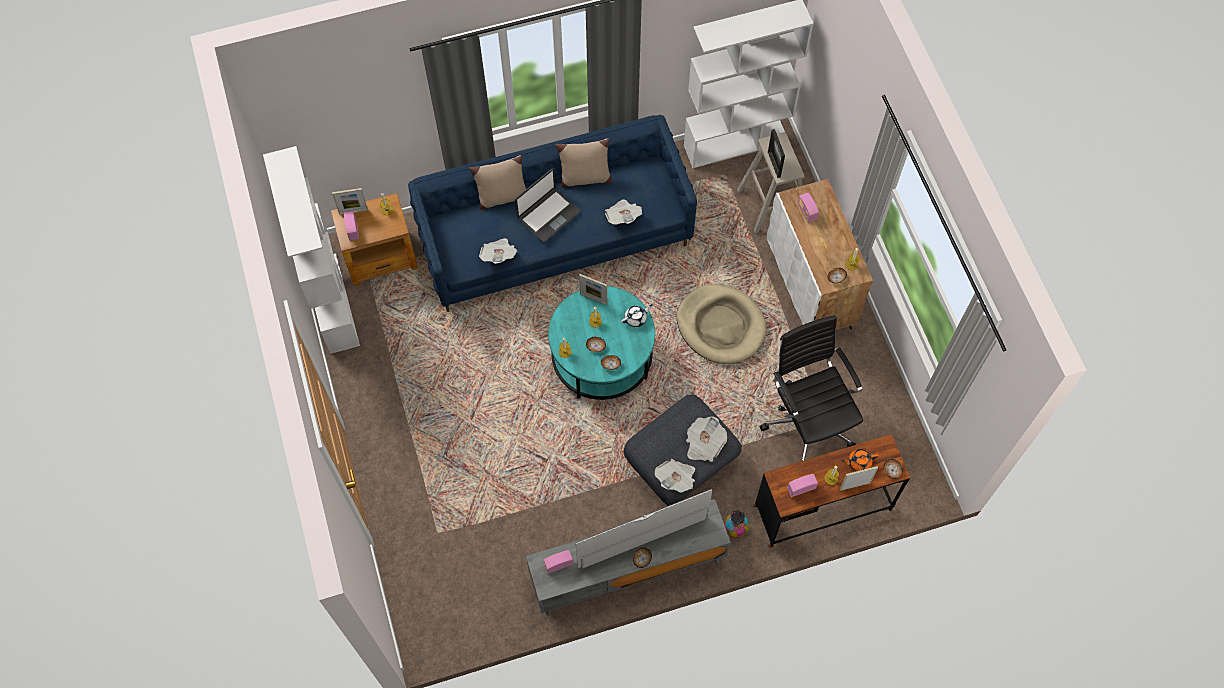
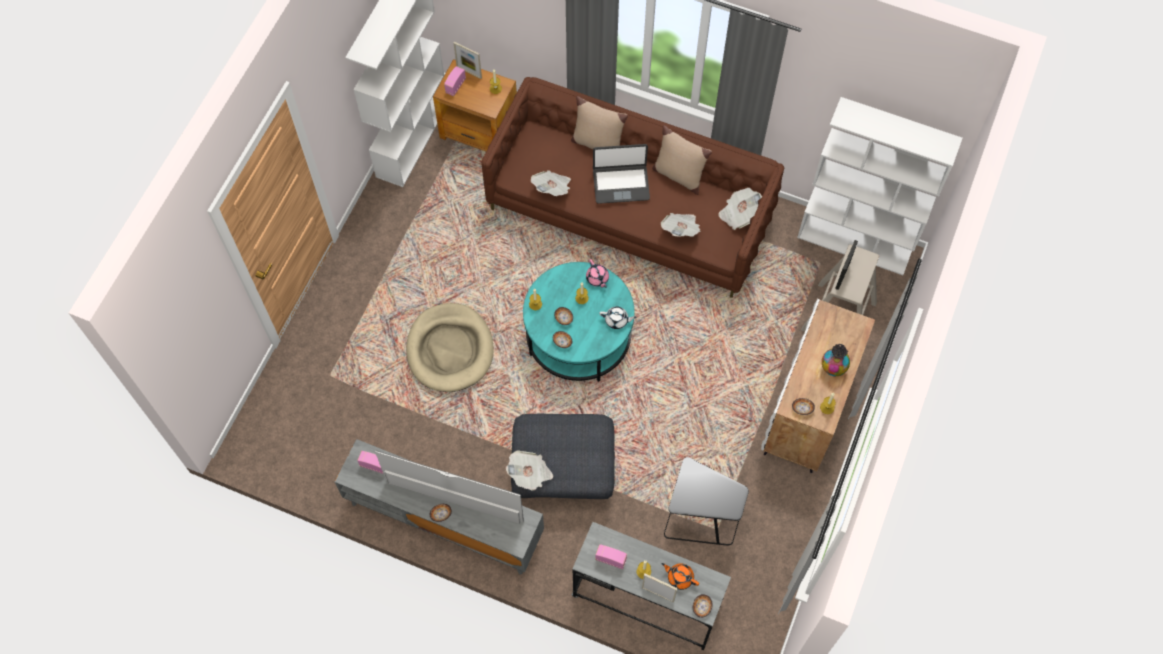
camera: 40 degrees right, 0 degrees up
(555, 237) = (630, 212): blue sofa -> brown sofa
(593, 298) = (597, 278): picture frame -> pink teapot
(704, 444) = (578, 464): newspaper -> newspaper (739, 214)
(721, 326) = (700, 385): beige dog bed -> beige dog bed (450, 349)
(735, 529) = (558, 558): vase -> vase (833, 368)
(806, 212) = (829, 334): radio -> none
(808, 421) = (701, 520): black office chair -> black side table
(822, 508) = (646, 600): brown desk -> grey desk

